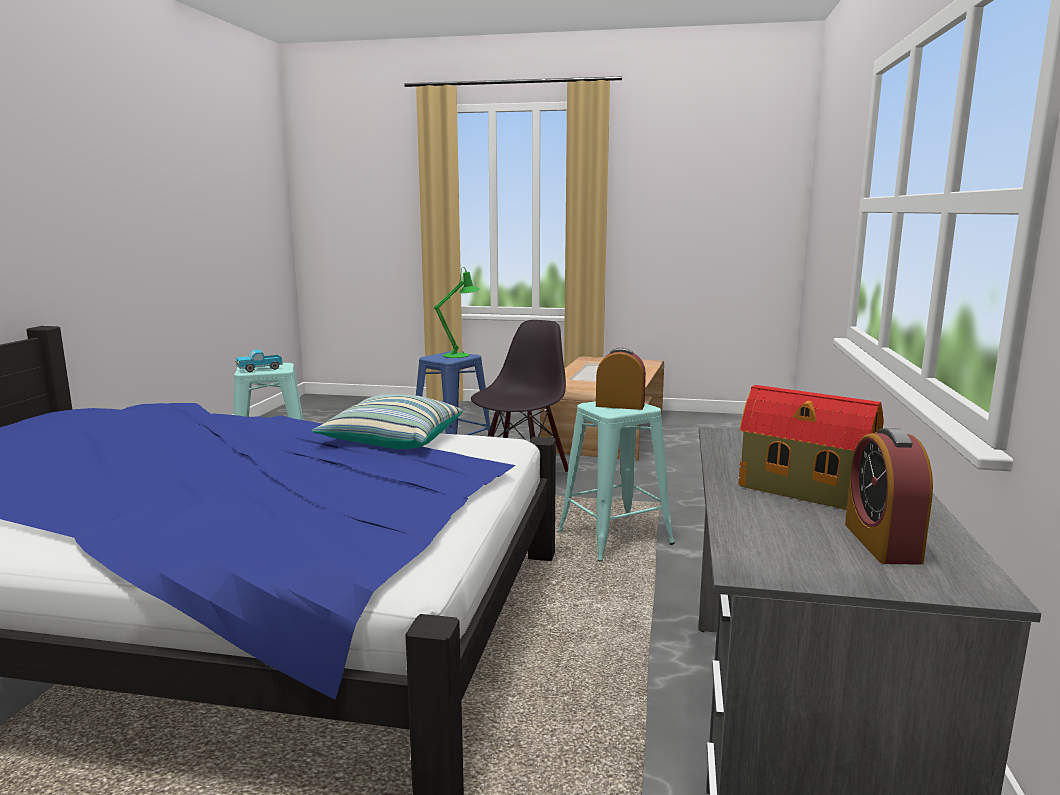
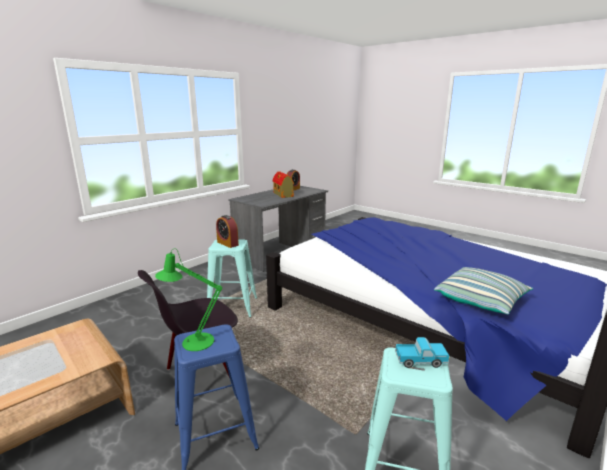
camera: 150 degrees left, 5 degrees up
(392, 442) = (342, 257): pillow -> pillow (481, 301)

